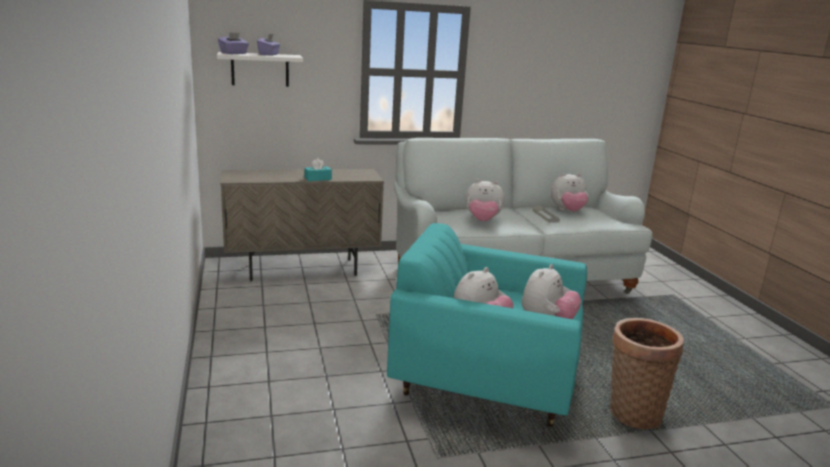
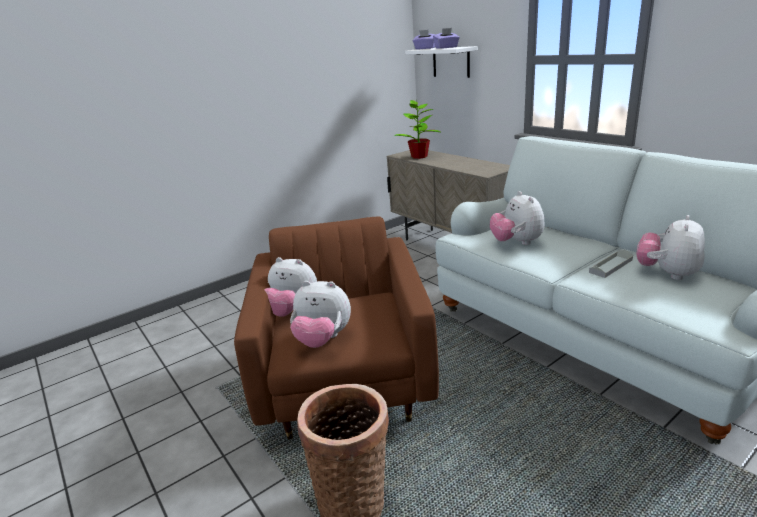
camera: 70 degrees right, 5 degrees up
(261, 177) = (419, 156): none -> potted plant
(318, 179) = (447, 165): turquoise tissue box -> none
(485, 380) = (346, 379): turquoise armchair -> brown armchair
(567, 211) = (667, 273): plush toy -> plush toy turned 60 degrees clockwise

